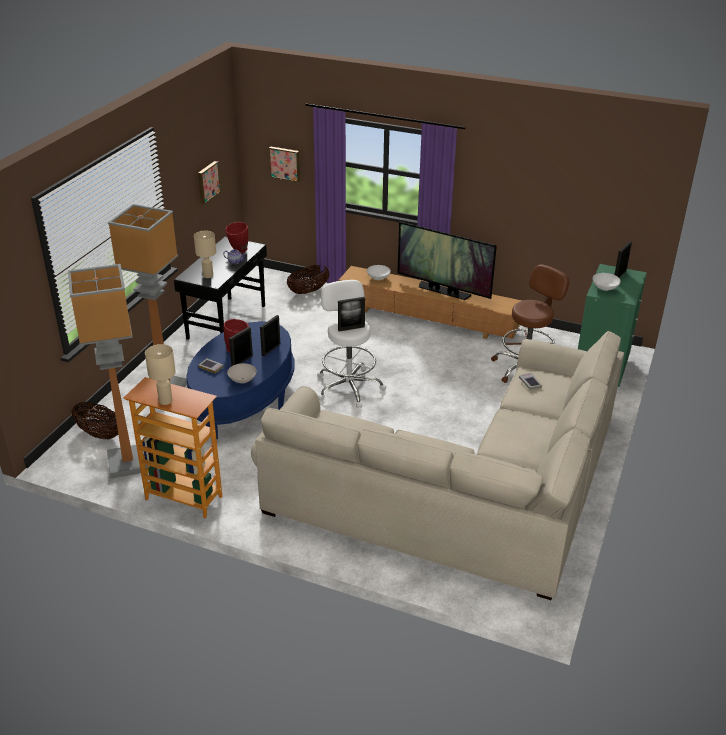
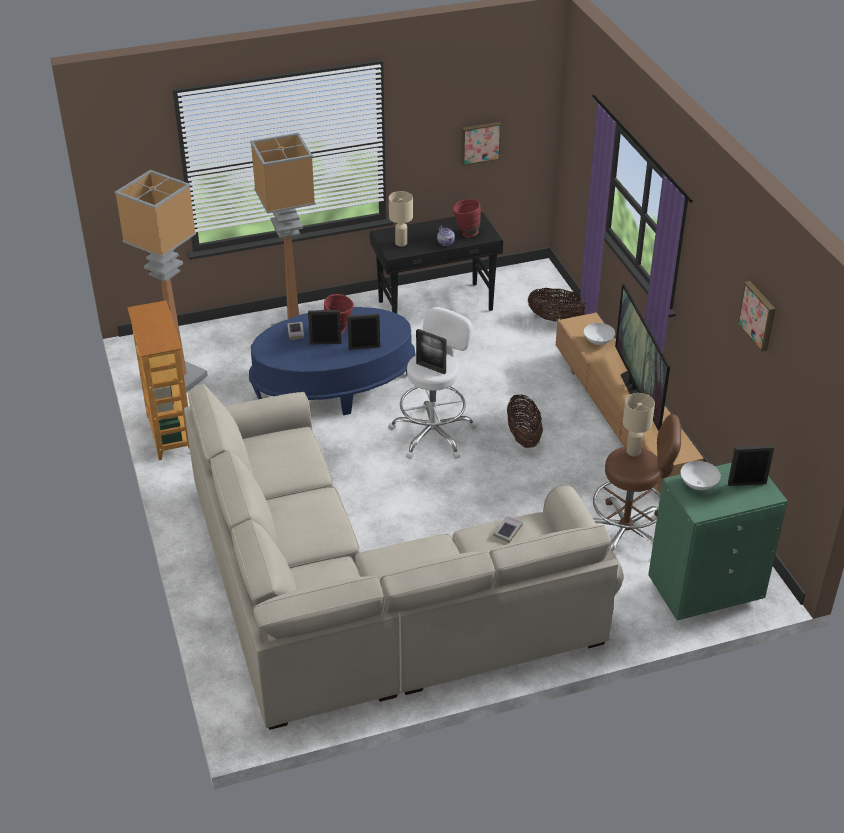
camera: 50 degrees right, 5 degrees up
(99, 434) = (197, 342): basket -> basket (523, 436)
(165, 401) = (145, 328): beige table lamp -> beige table lamp (633, 451)
(242, 380) = (298, 359): white bowl -> none
(285, 163) = (582, 157): picture -> picture (758, 315)

